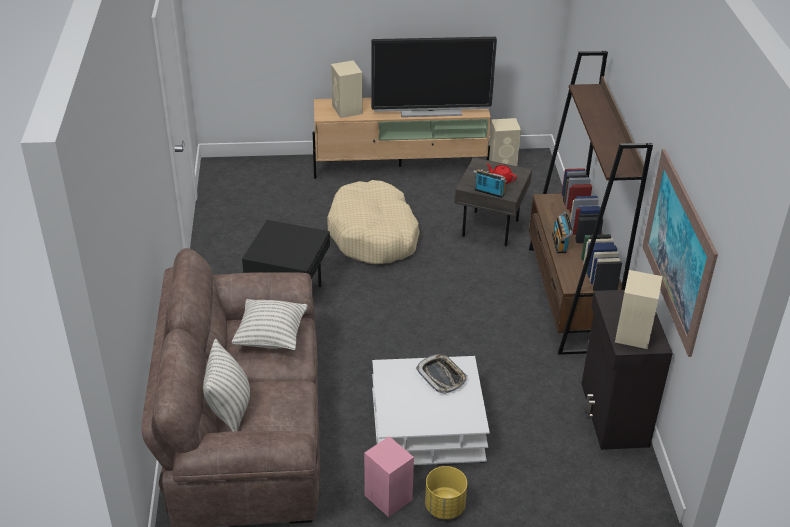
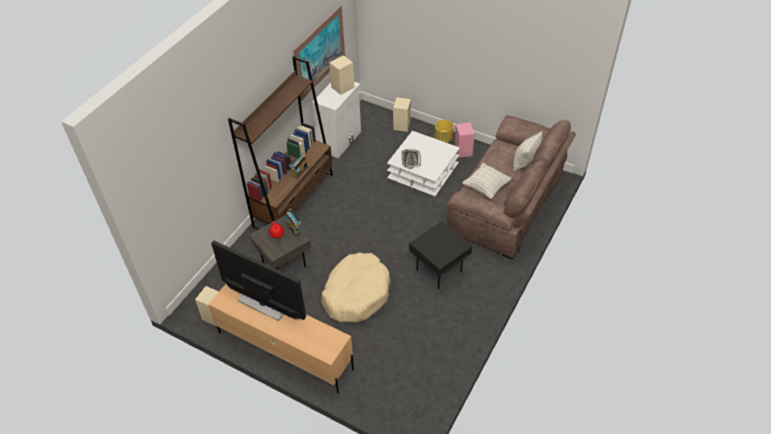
camera: 145 degrees left, 10 degrees up
(347, 110) = (317, 336): beige speaker -> beige speaker (402, 125)
(613, 415) = (340, 140): black cabinet -> white cabinet

